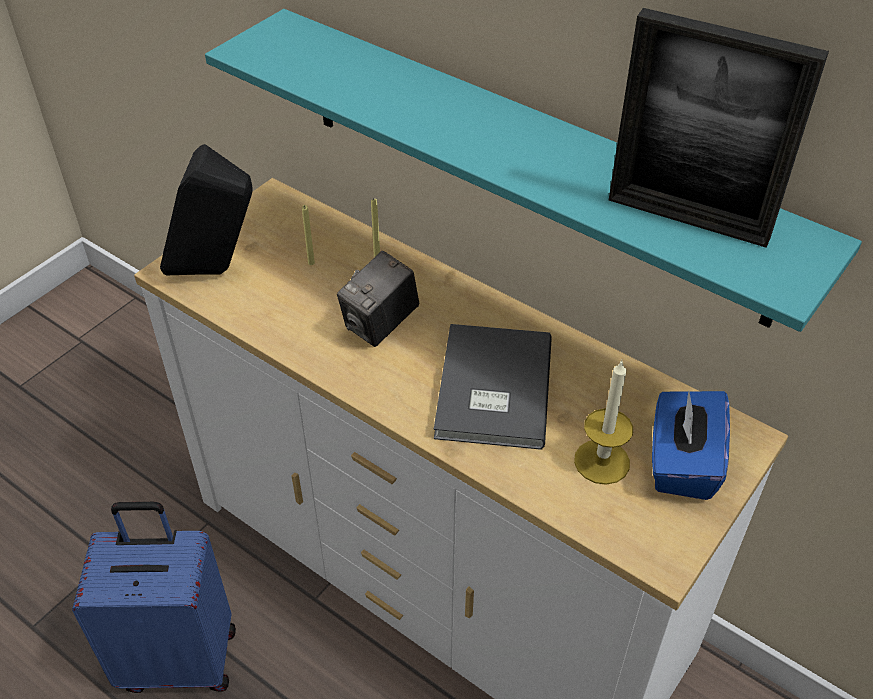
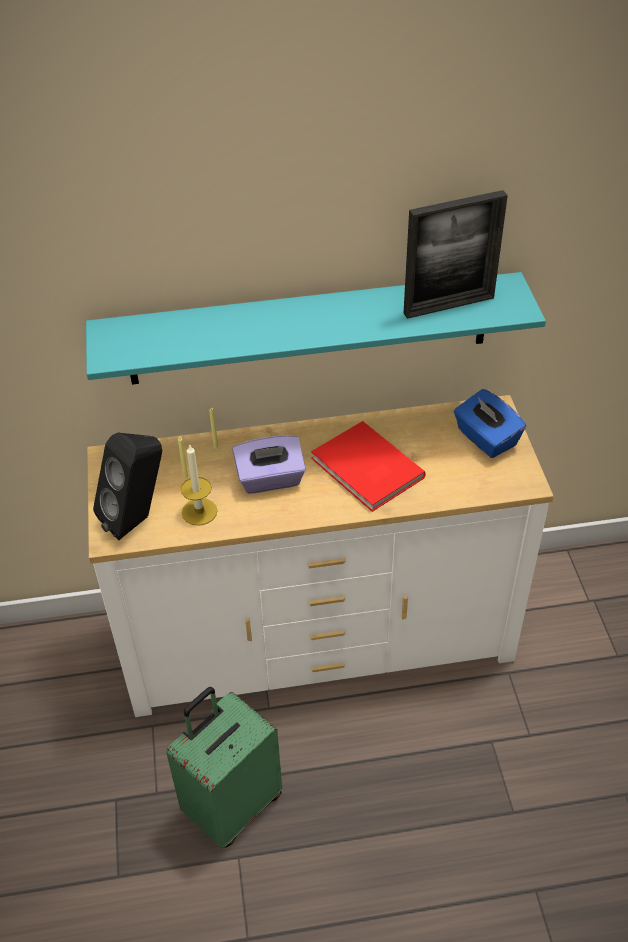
camera: 45 degrees left, 0 degrees up
(180, 657) = (232, 804): blue suitcase -> green suitcase
(380, 325) = (270, 479): camera -> purple tissue box
(490, 390) = (366, 470): grey book -> red book
(602, 461) = (454, 463): candle -> candle (199, 511)

